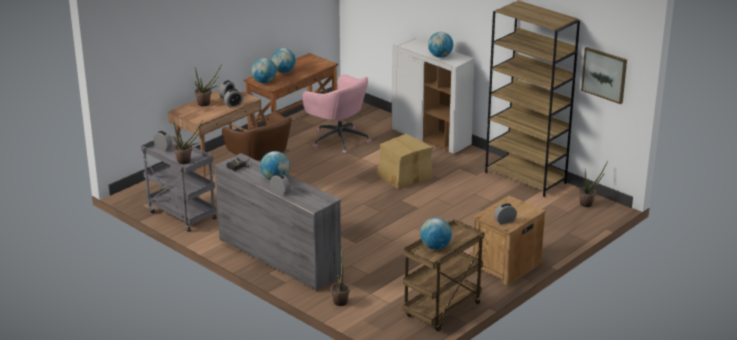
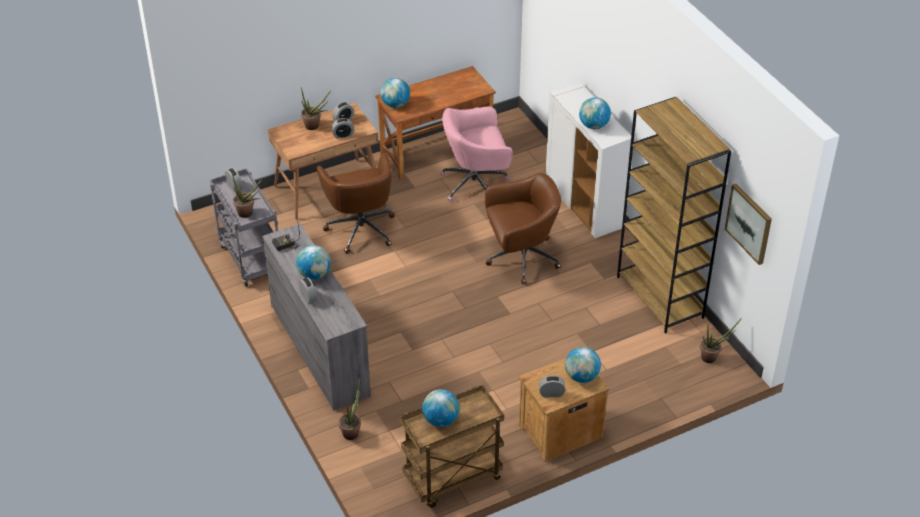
camera: 20 degrees right, 15 degrees up
(283, 72) = (426, 92): globe -> globe (581, 377)
(338, 140) = (476, 184): pink office chair -> pink office chair turned 105 degrees clockwise
(404, 175) = (521, 258): cardboard box -> brown office chair

